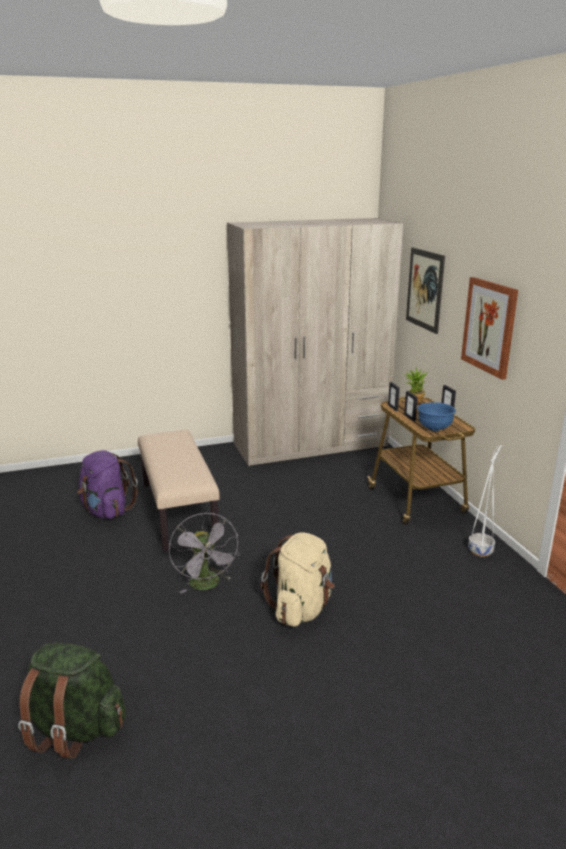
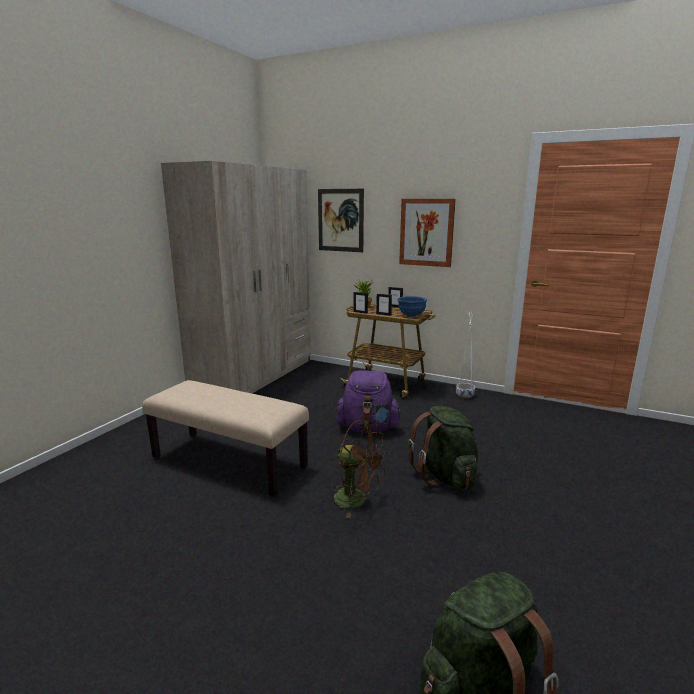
camera: 45 degrees left, 5 degrees down
(106, 511) = (149, 496): purple backpack -> purple backpack (368, 428)
(207, 585) = (357, 500): grey fan -> brown fan
(301, 608) = (445, 476): beige backpack -> green backpack

